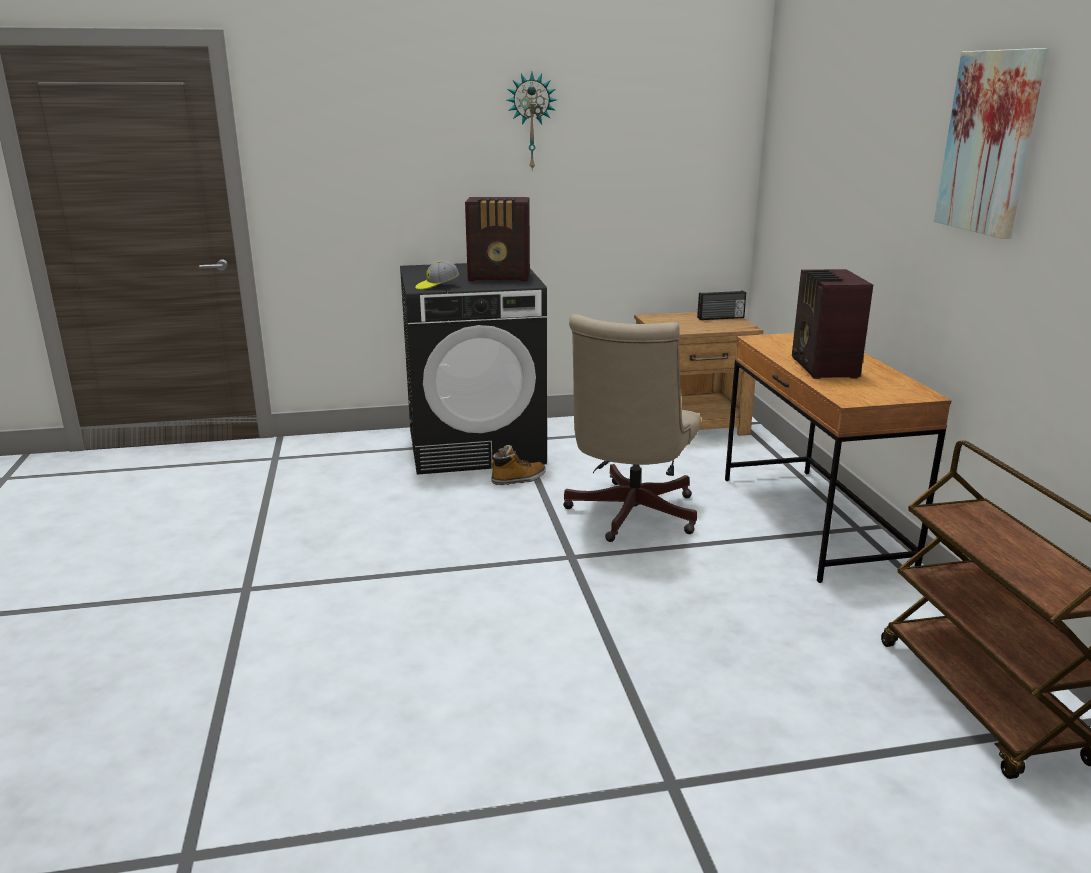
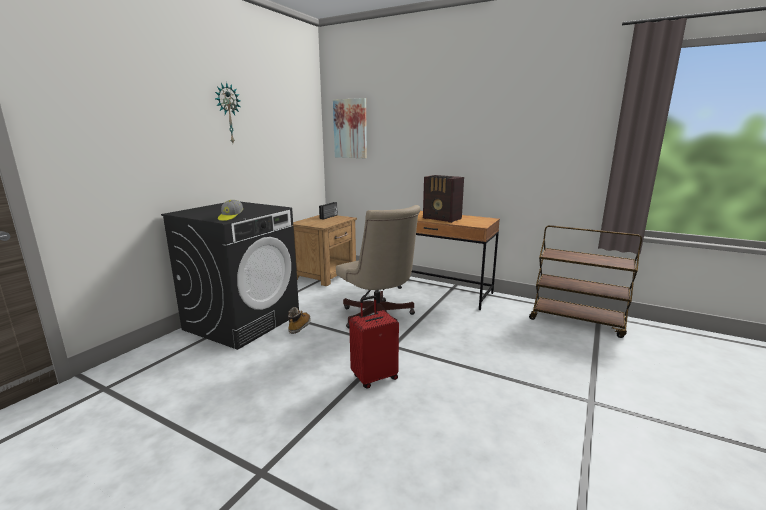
camera: 50 degrees left, 5 degrees down
(477, 576) = (374, 377): none -> red suitcase
(500, 277) = (251, 208): radio -> none
(990, 143) = (497, 114): picture -> picture (350, 129)

